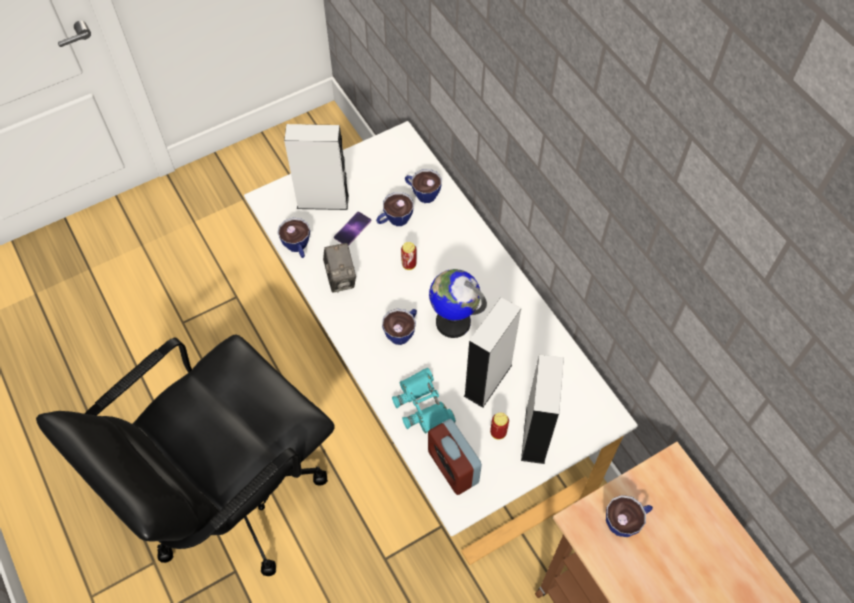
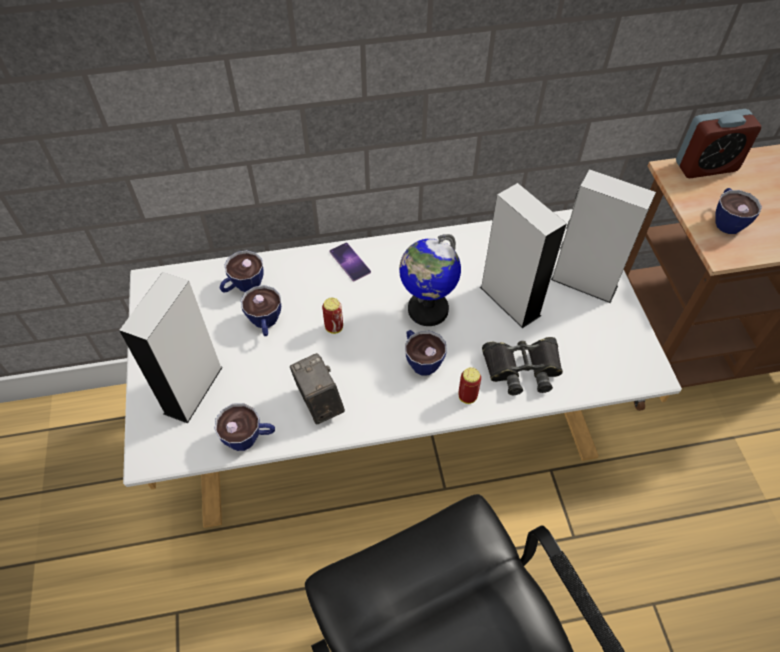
camera: 70 degrees left, 5 degrees down
(341, 278) = (319, 402): camera -> camera turned 120 degrees counterclockwise
(352, 229) = (254, 369): phone -> phone (350, 262)
(423, 405) = (522, 368): turquoise binoculars -> black binoculars
(453, 467) = (604, 363): alarm clock -> alarm clock (706, 166)
(498, 432) = (574, 311): can -> can (467, 396)

